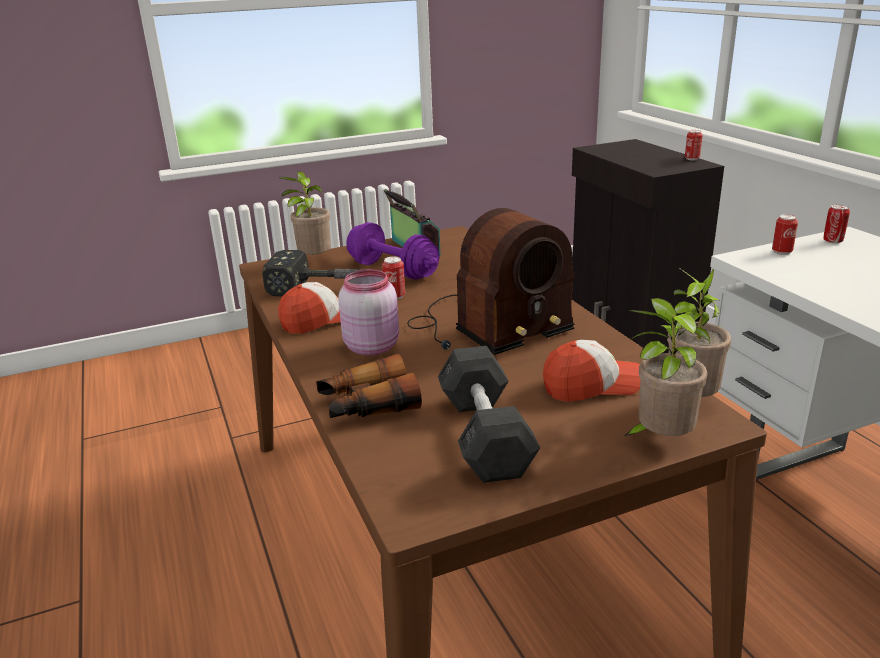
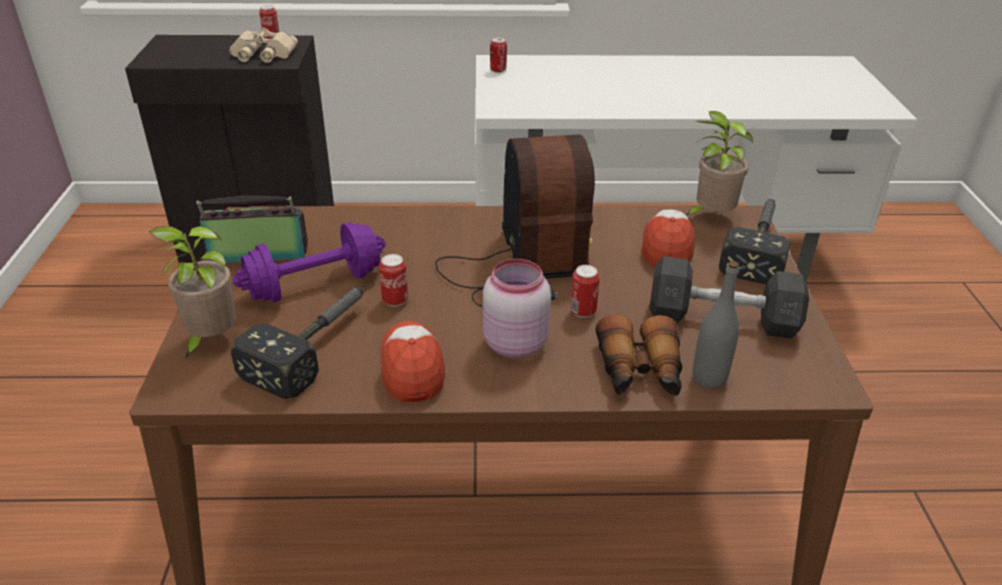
camera: 70 degrees left, 10 degrees up
(380, 440) = (709, 378): none -> grey bottle
(659, 164) = (262, 54): none -> beige binoculars
(660, 440) = (758, 246): potted plant -> hammer
(781, 252) = (499, 93): can -> can (583, 311)

